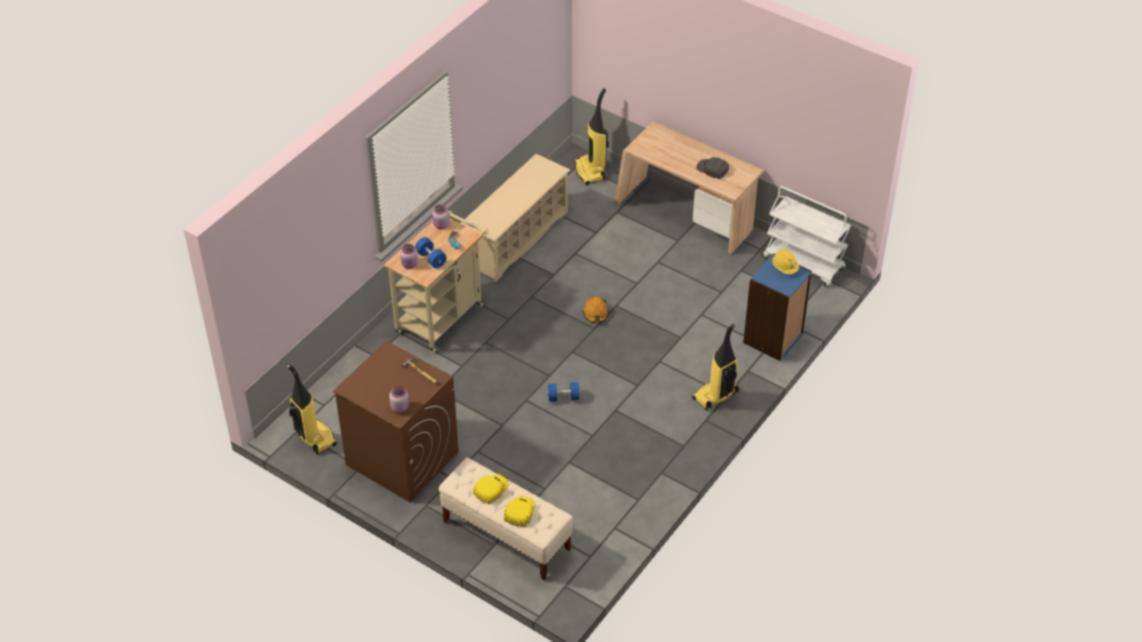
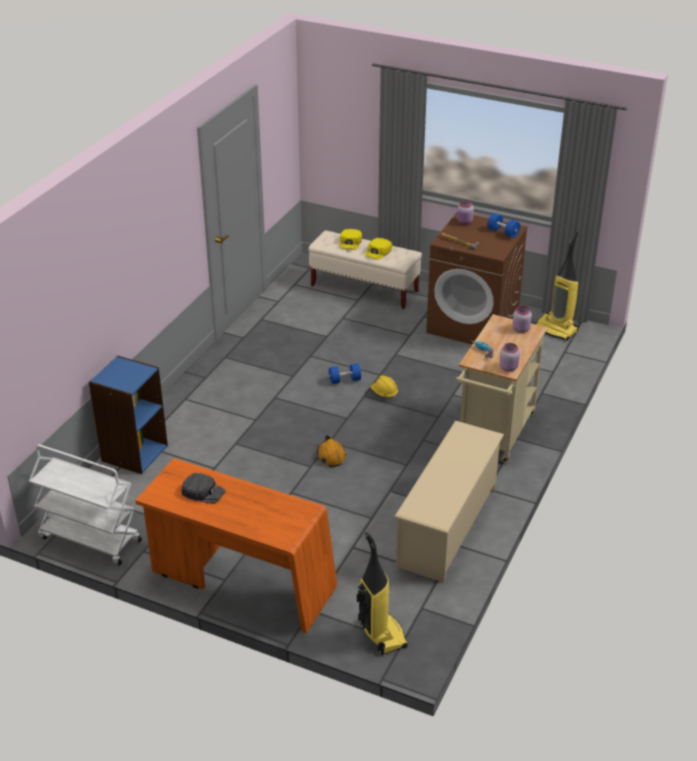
camera: 170 degrees right, 10 degrees down
(431, 258) = (502, 336): blue dumbbell -> blue dumbbell (503, 232)
(685, 217) = (241, 582): beige desk -> orange desk
(715, 396) = (196, 396): vacuum cleaner -> none
(784, 268) = (119, 381): yellow hard hat -> yellow hard hat (384, 393)

